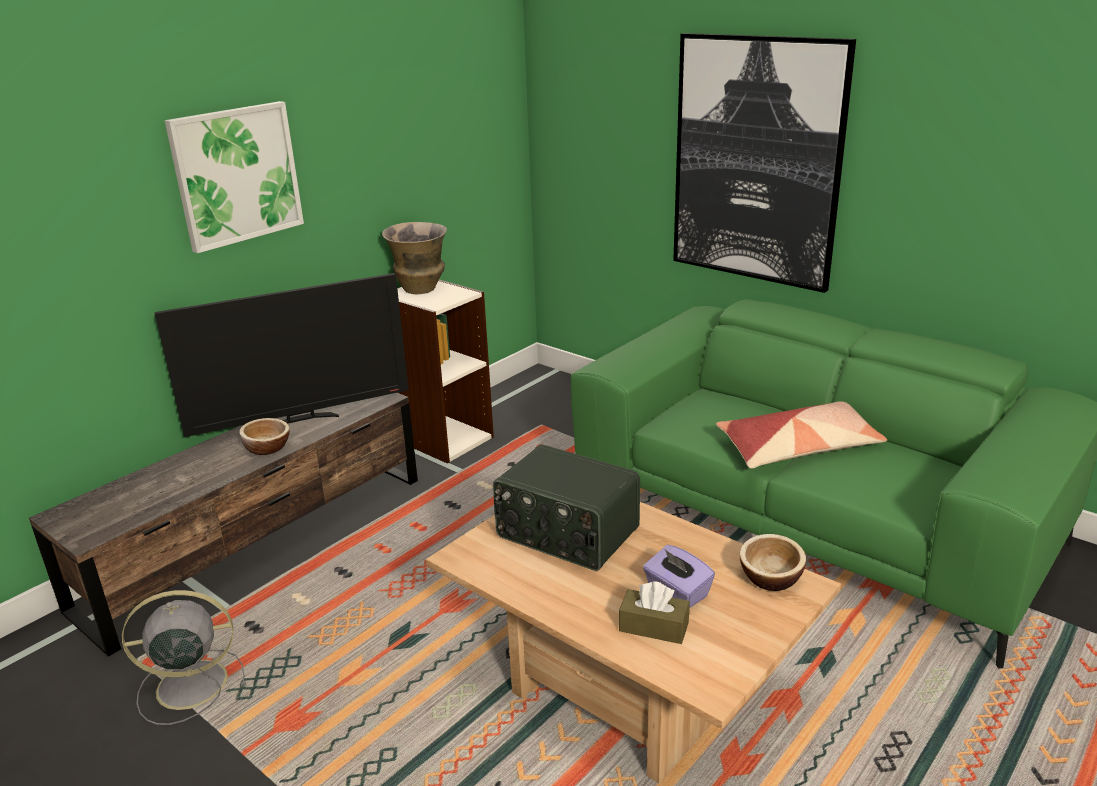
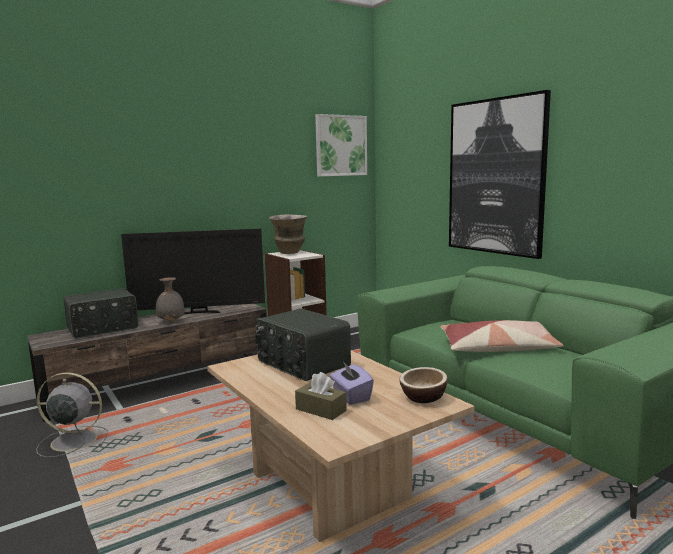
camera: 15 degrees right, 15 degrees down
(160, 482) = (103, 328): none -> radio
(236, 175) = (182, 168): picture -> picture (341, 145)
(267, 448) = (170, 321): bowl -> grey vase

